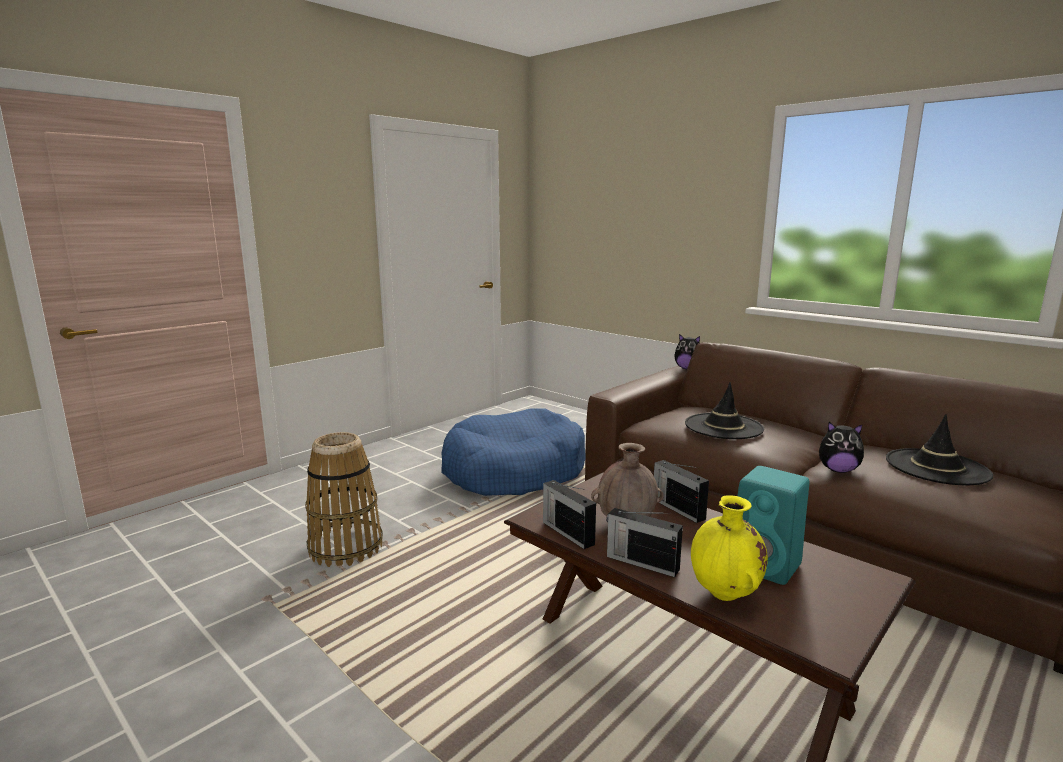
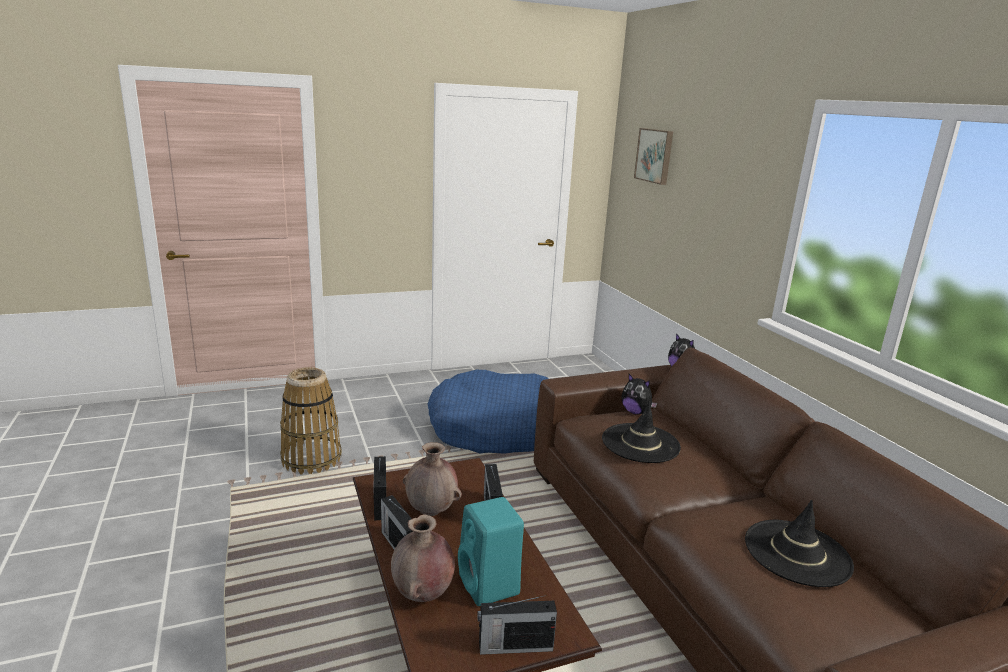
camera: 25 degrees right, 5 degrees up
(588, 186) = (655, 155): none -> picture
(725, 594) = (423, 595): yellow vase -> brown vase
(838, 470) = (690, 522): plush toy -> plush toy (636, 412)
(858, 604) = (514, 646): none -> radio

